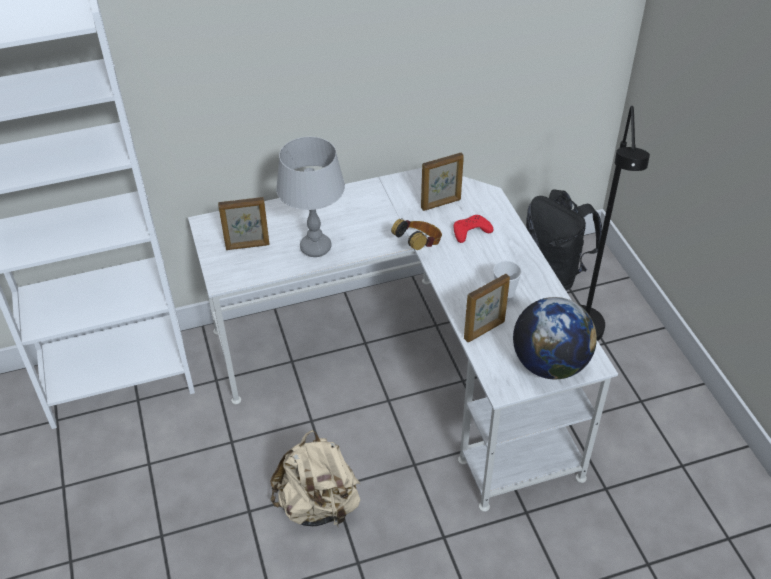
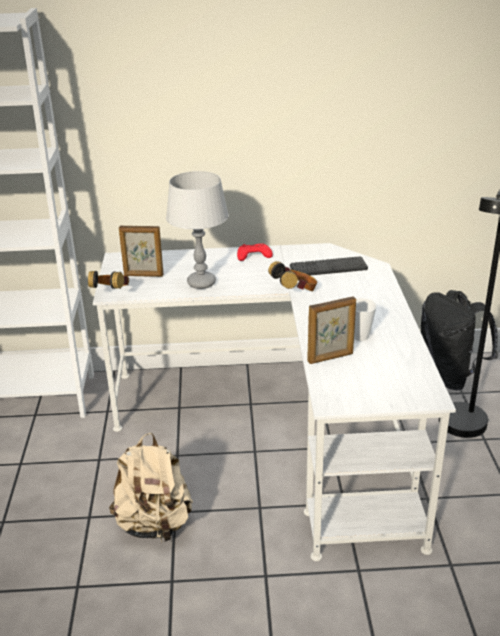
camera: 15 degrees right, 15 degrees down
(224, 279) = (111, 294): none -> headphones
(441, 204) = (328, 267): picture frame -> keyboard
(470, 231) = (347, 288): red game controller -> red game controller (253, 255)
(549, 364) = (385, 391): globe -> none

